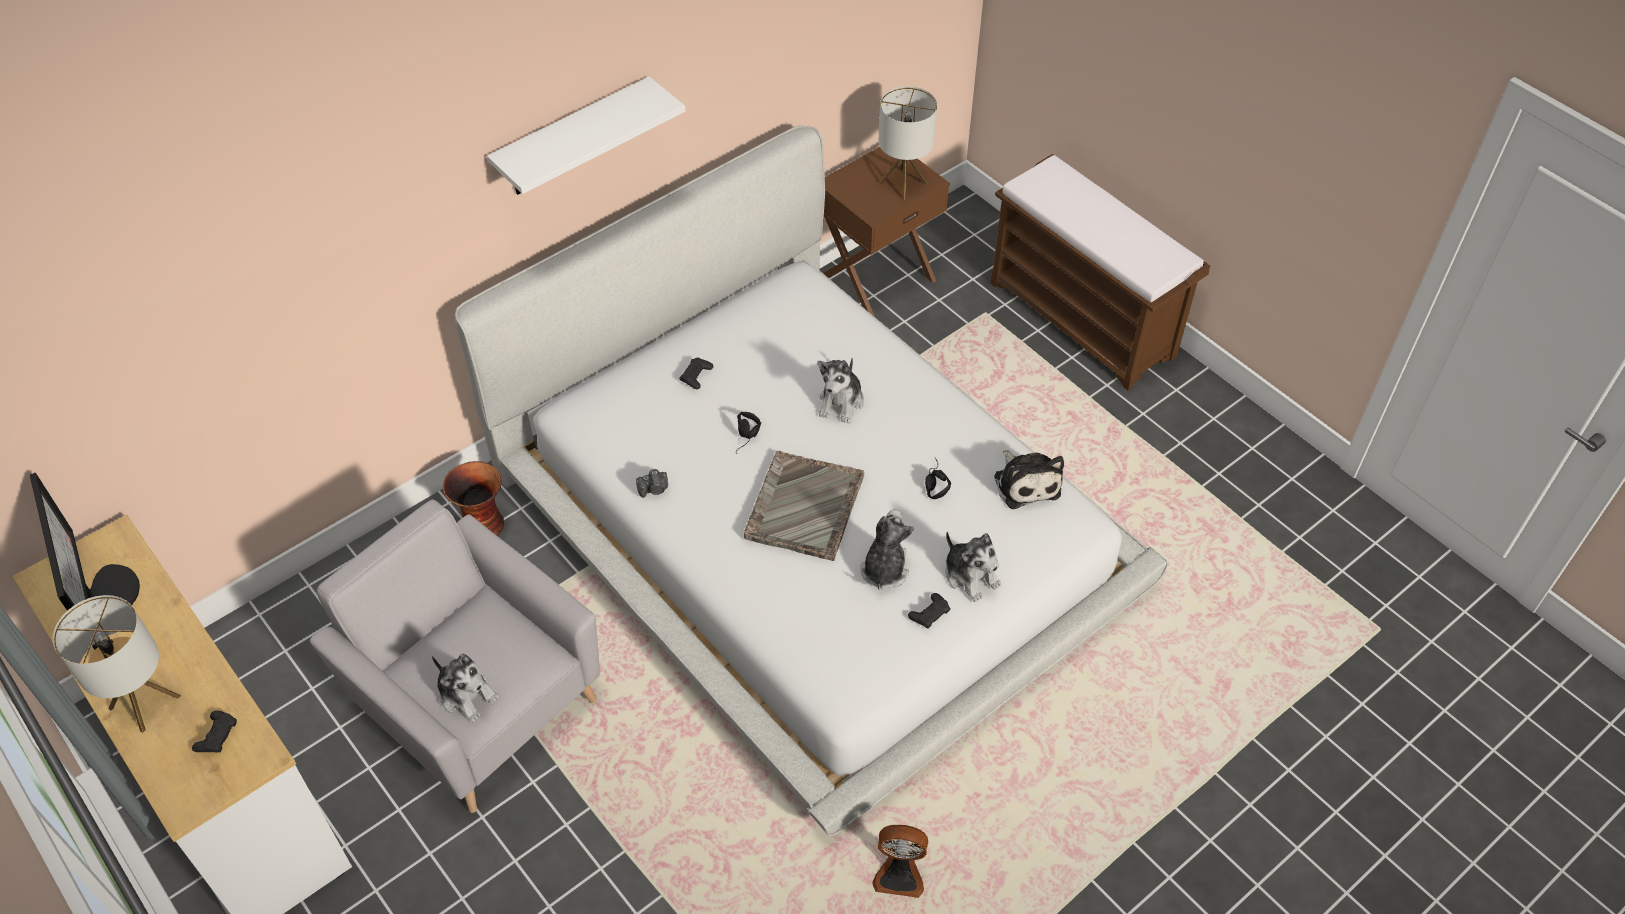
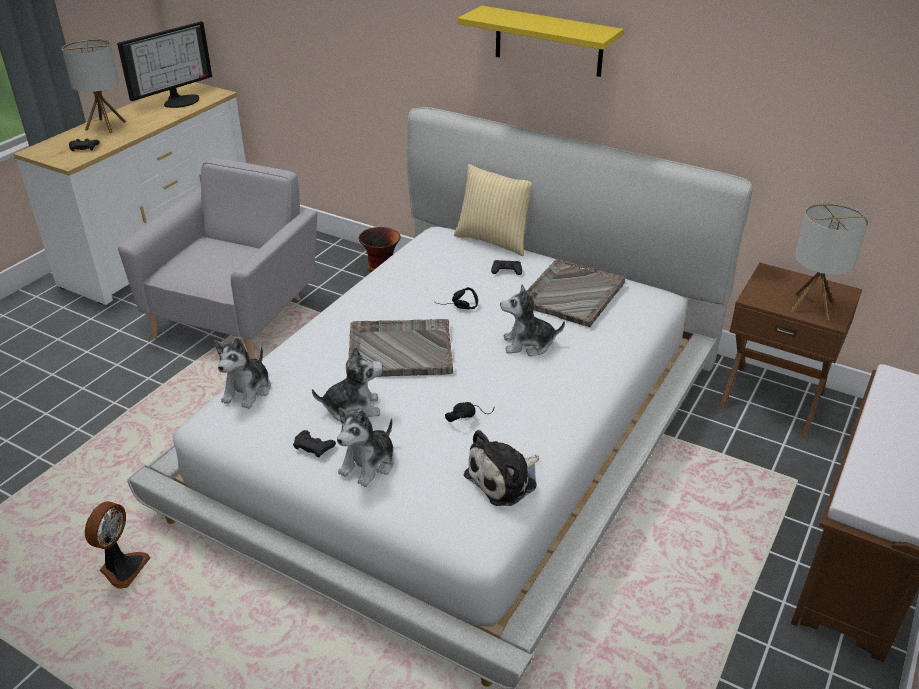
camera: 70 degrees right, 15 degrees down
(467, 695) = (188, 265): plush toy -> plush toy (248, 390)
(573, 139) = (548, 41): white shelf -> yellow shelf
(620, 366) = (494, 240): none -> pillow
(654, 489) = (382, 279): camera -> none
(771, 339) = (571, 294): none -> grey tray
(899, 875) = (122, 568): fan -> fan turned 150 degrees counterclockwise

